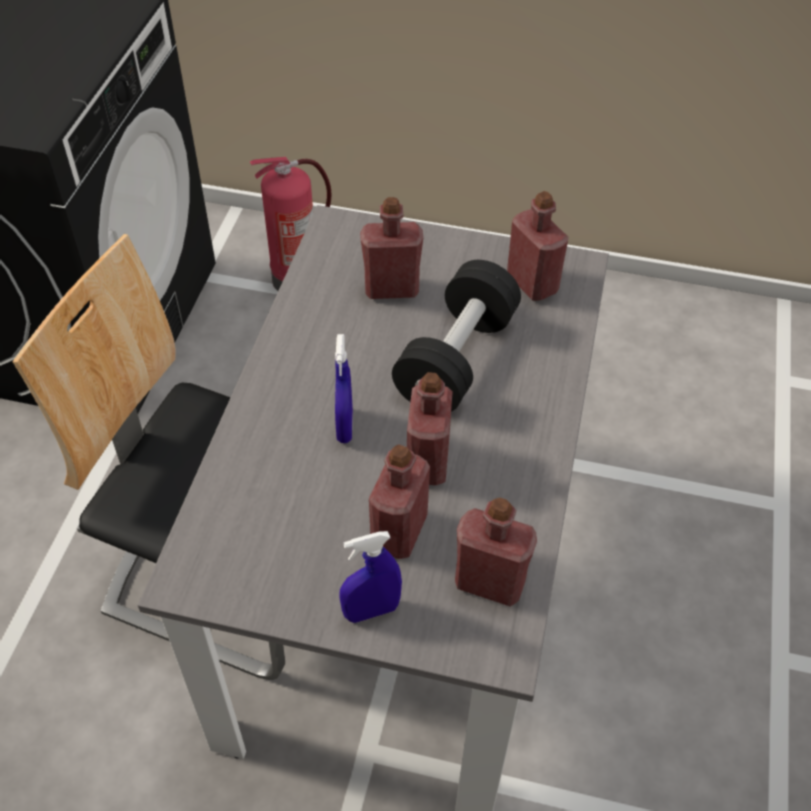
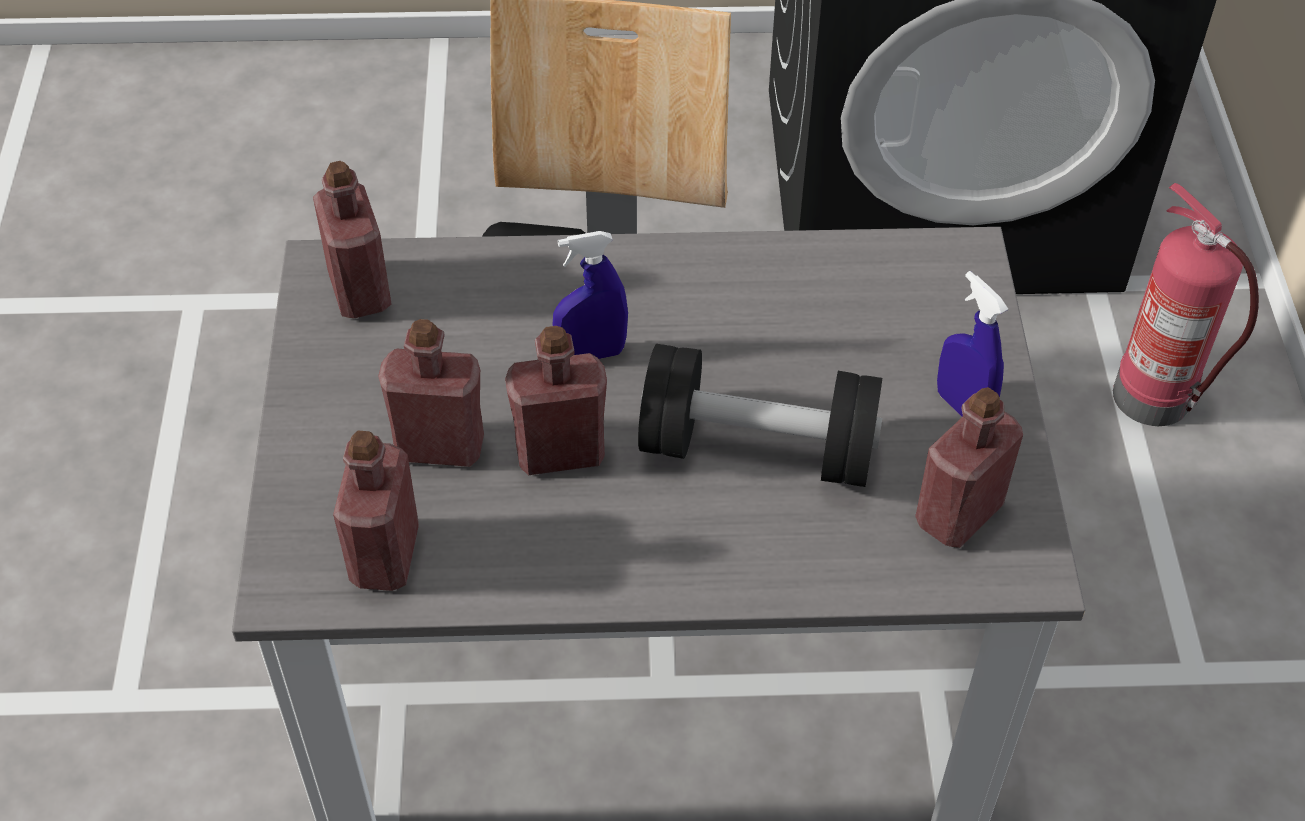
camera: 75 degrees right, 0 degrees up
(371, 611) = (318, 444): blue spray bottle -> blue spray bottle (962, 407)
(391, 289) = (865, 347): red bottle -> red bottle (360, 291)

